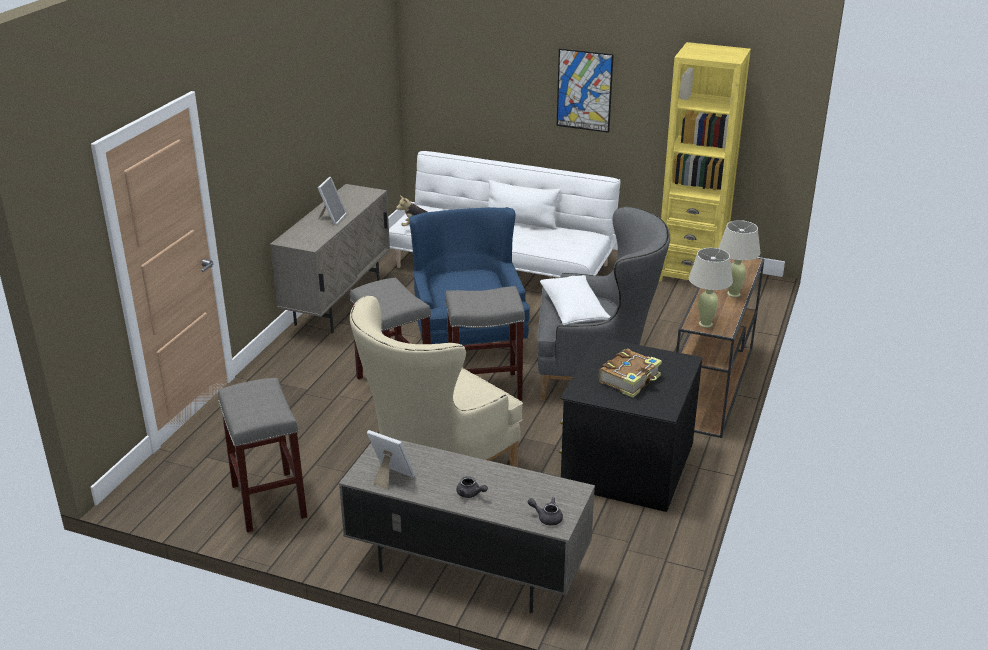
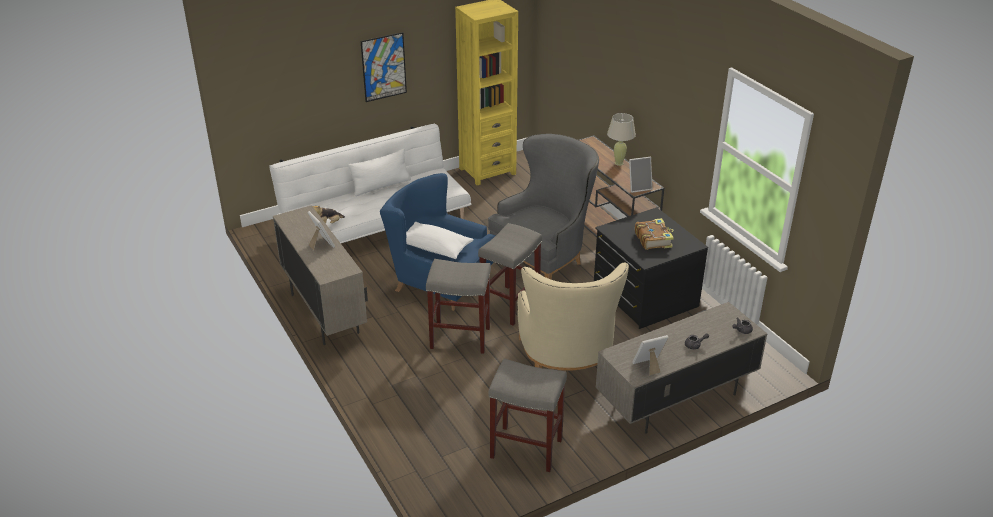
camera: 50 degrees left, 5 degrees up
(574, 311) = (537, 222): white pillow -> white pillow (435, 248)
(706, 324) = (639, 187): beige table lamp -> picture frame

